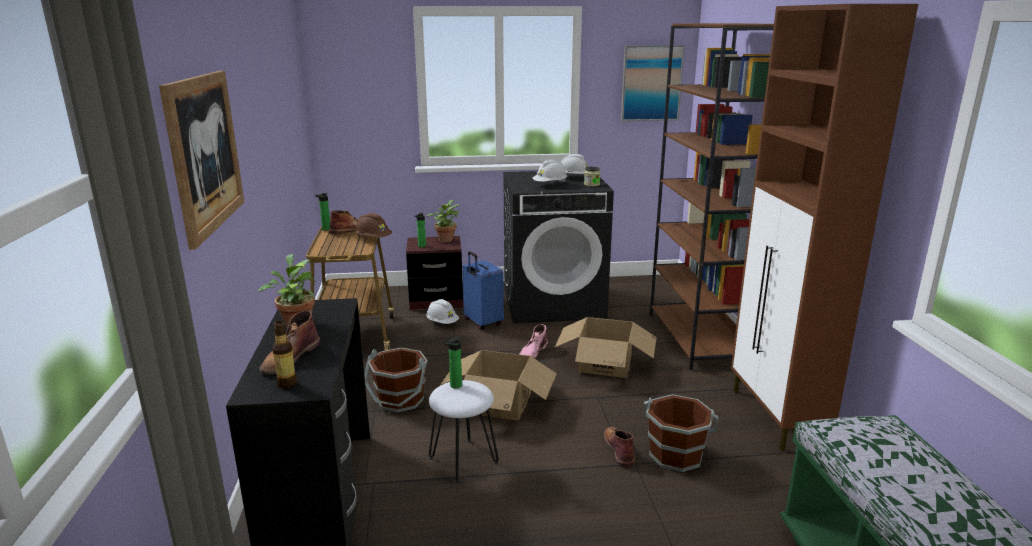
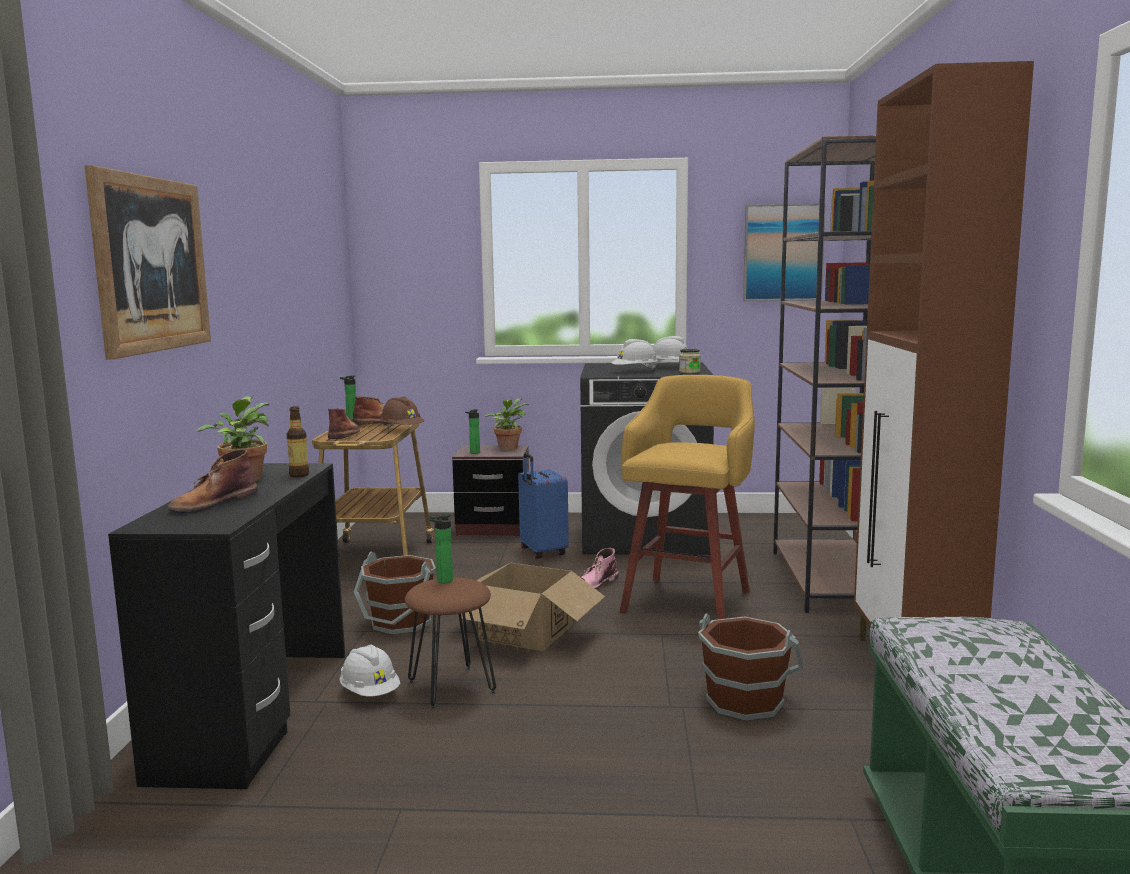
camera: 10 degrees right, 10 degrees down
(287, 384) = (191, 521): bottle -> bottle (299, 475)
(442, 323) = (491, 550): white hard hat -> white hard hat (370, 693)
(464, 461) = (452, 687): white stool -> brown stool
(605, 363) = (688, 600): cardboard box -> yellow stool
(619, 449) = (667, 689): brown boot -> brown boot (344, 434)

